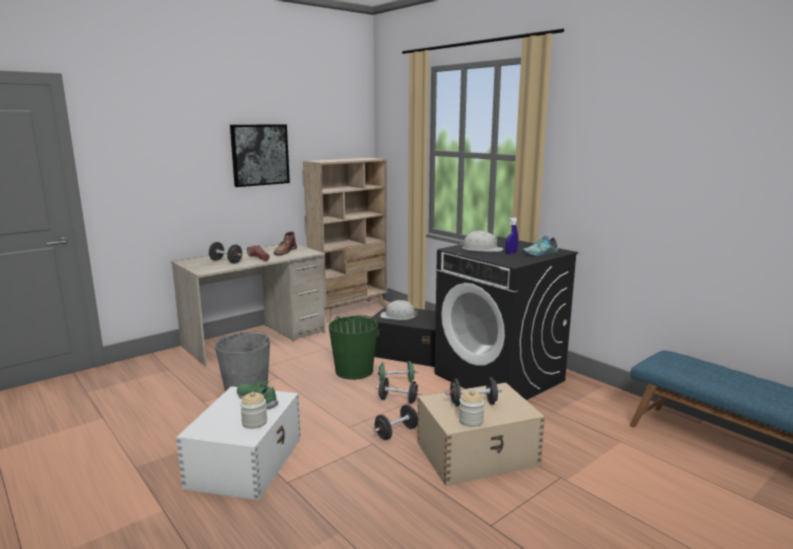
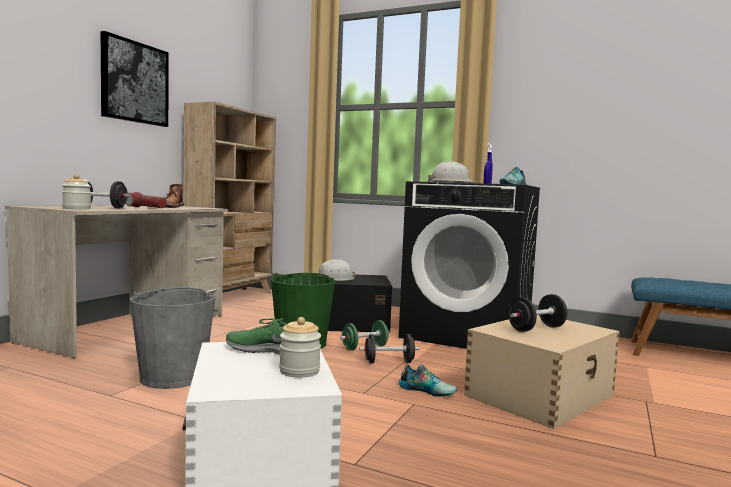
camera: 25 degrees left, 10 degrees down
(396, 433) = (427, 390): black dumbbell -> shoe
(471, 421) = (561, 340): jar -> jar (76, 208)

